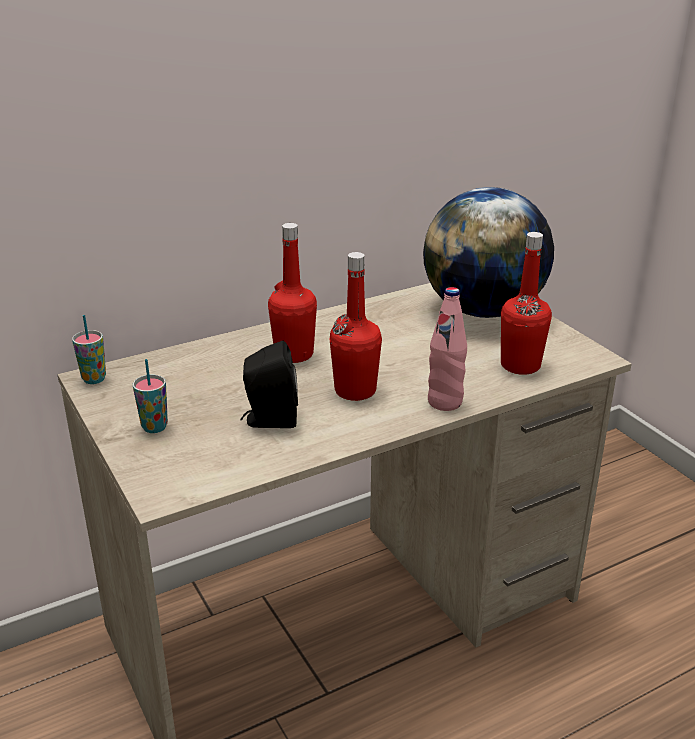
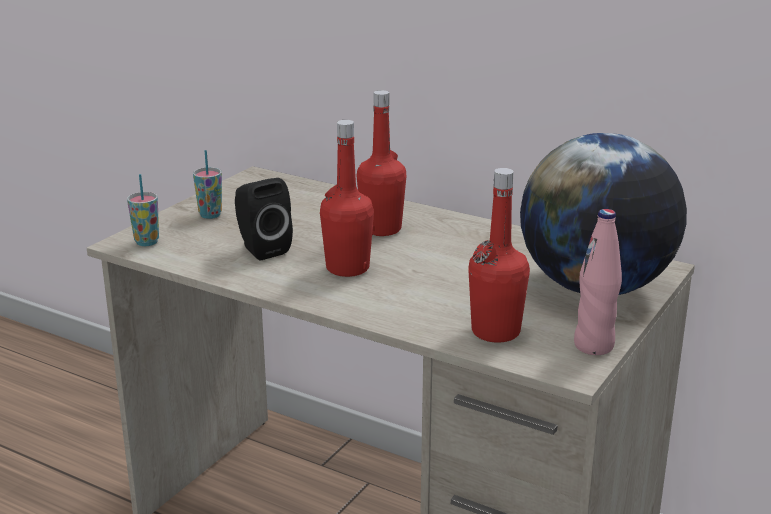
camera: 60 degrees right, 5 degrees down
(94, 379) = (256, 177): cup -> cup (147, 242)
(445, 402) = (372, 310): pink bottle -> pink bottle (594, 346)

